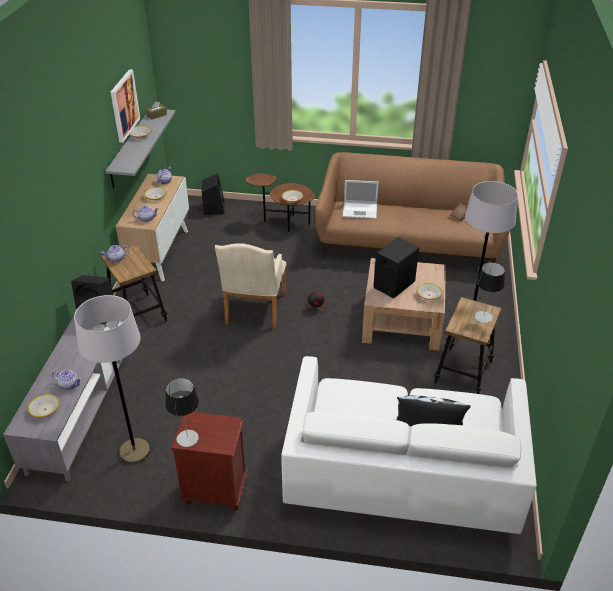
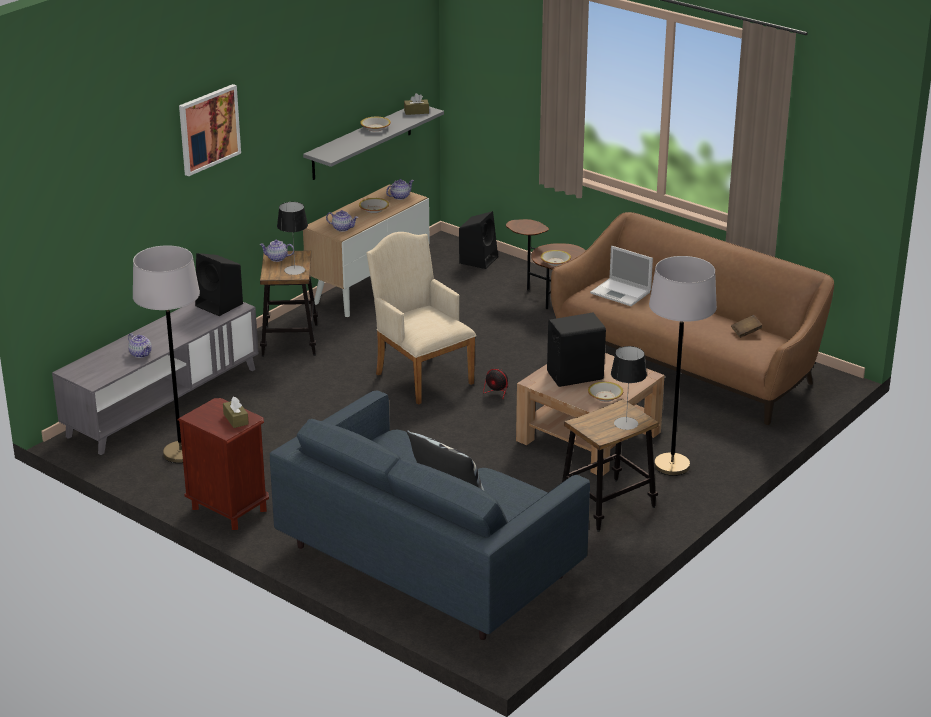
camera: 30 degrees right, 10 degrees down
(45, 409) = (103, 366): bowl -> none
(124, 105) = (361, 86): picture -> picture (208, 129)
(187, 438) = (199, 416): table lamp -> table lamp (294, 270)
(221, 429) = (236, 419): none -> brown tissue box
(254, 312) = (421, 375): beige armchair -> beige armchair turned 105 degrees clockwise
(401, 475) = (431, 563): white sofa -> blue sofa

